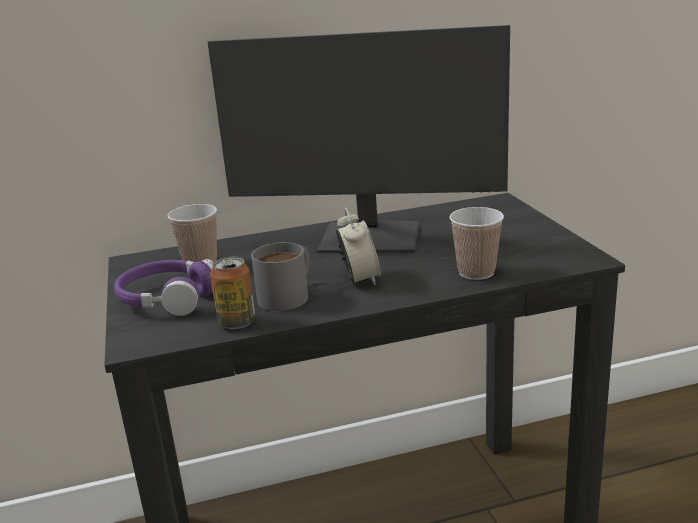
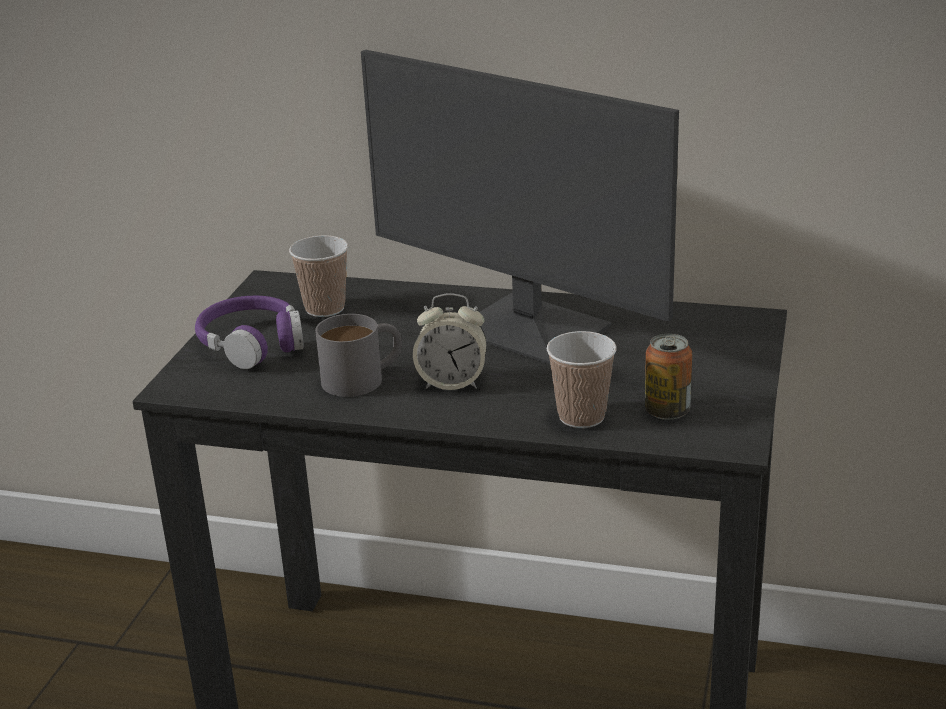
camera: 30 degrees right, 5 degrees up
(237, 322) = (281, 394): can -> can (667, 411)
(360, 279) = (452, 382): alarm clock -> alarm clock turned 75 degrees clockwise

